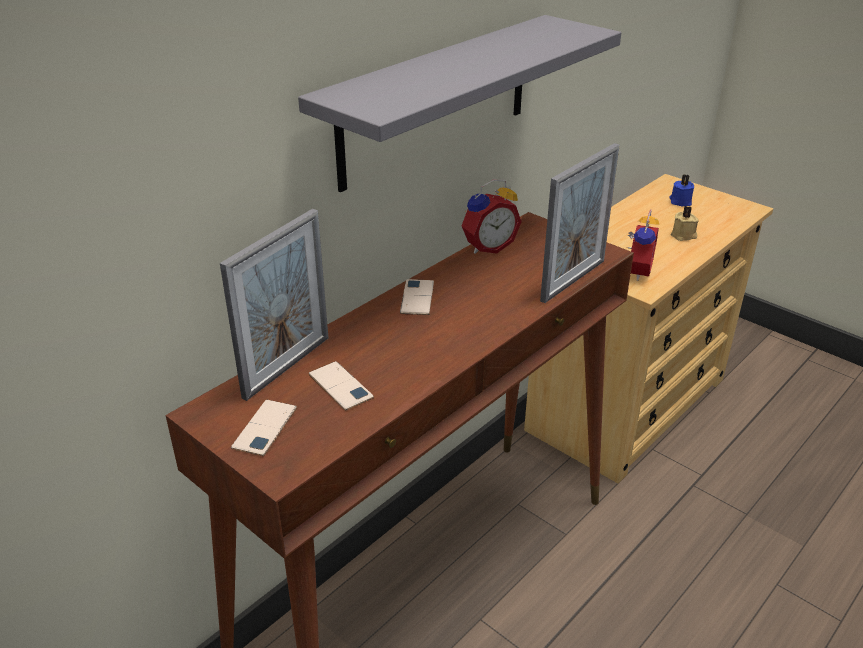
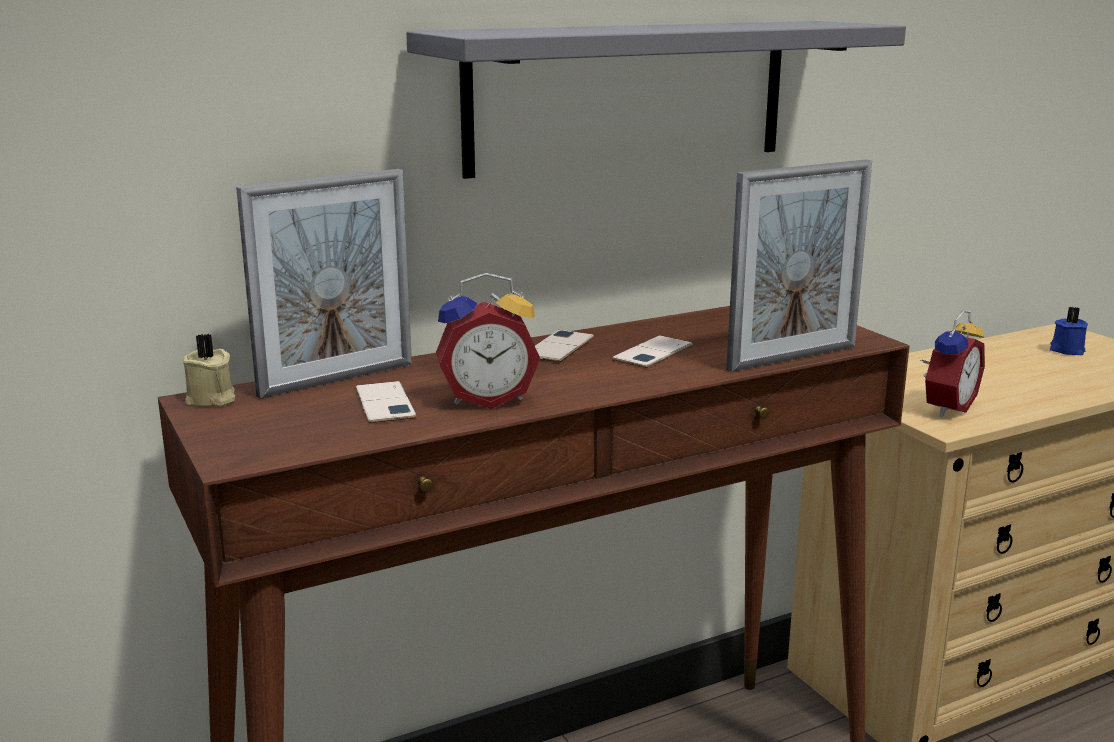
camera: 20 degrees right, 15 degrees down
(265, 428) = (257, 422): phone -> phone (653, 353)
(488, 246) = (697, 318): alarm clock -> alarm clock (487, 399)
(684, 236) = (1049, 383): beige candle -> beige candle (211, 399)

